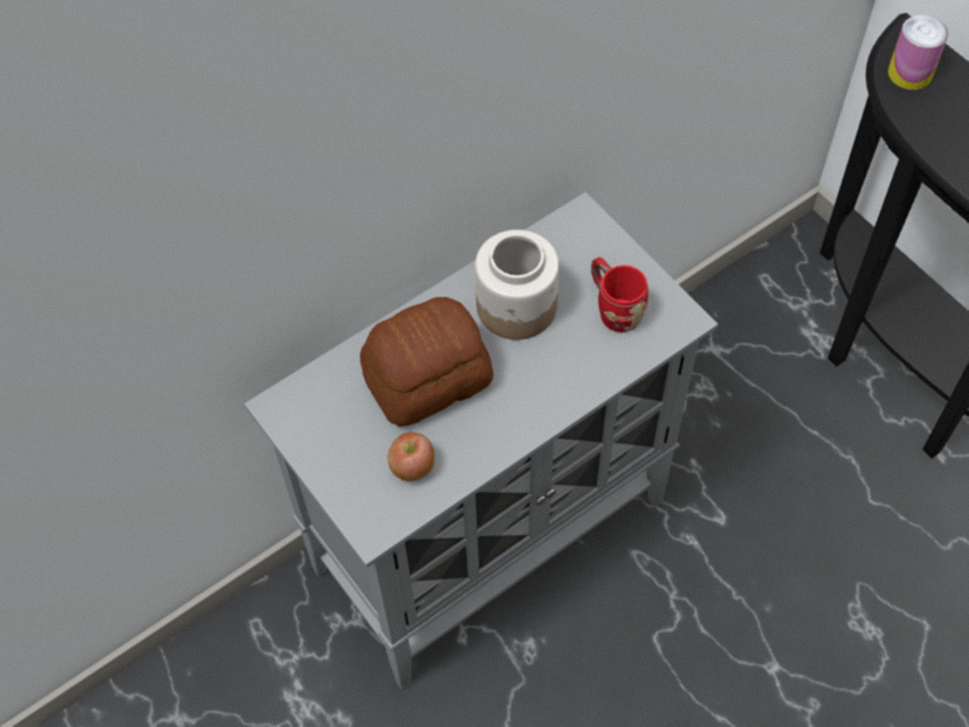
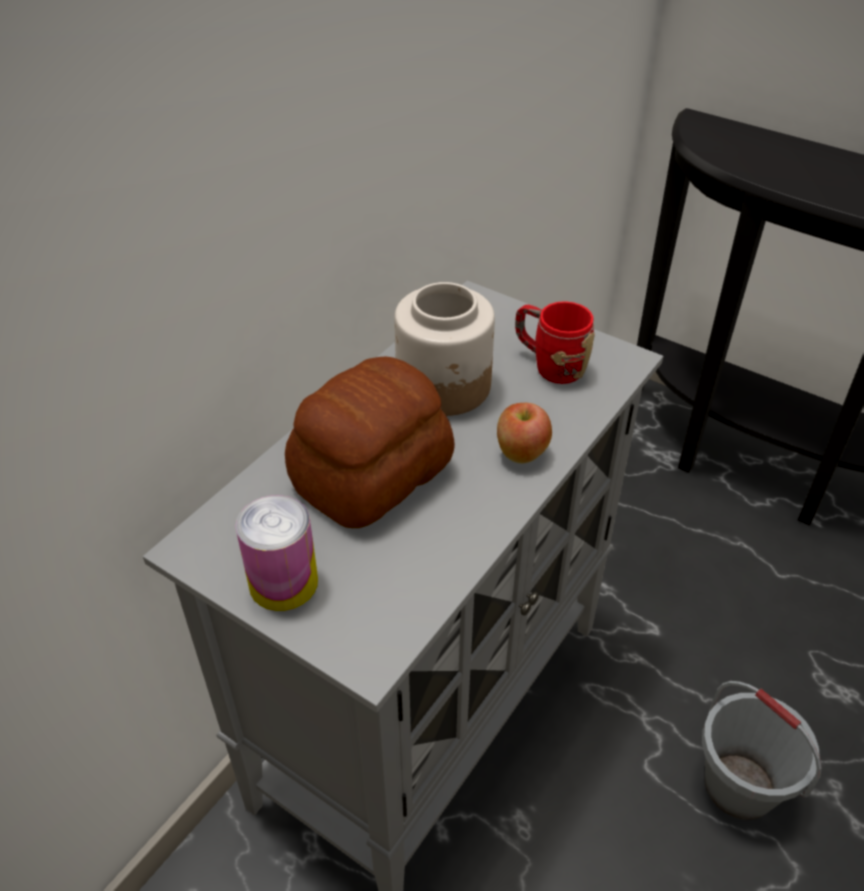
camera: 20 degrees left, 15 degrees down
(412, 468) = (392, 572): apple -> apple (521, 453)
(729, 678) = (740, 785): none -> grey bucket
(910, 73) = (718, 141): can -> can (283, 582)

